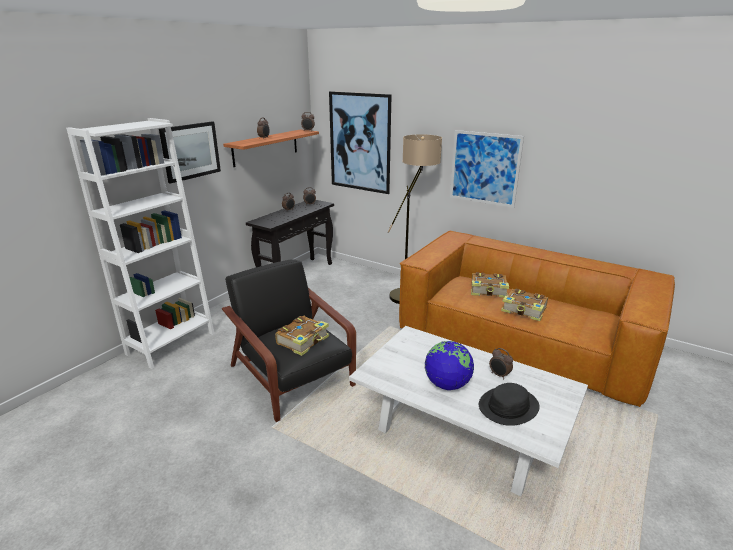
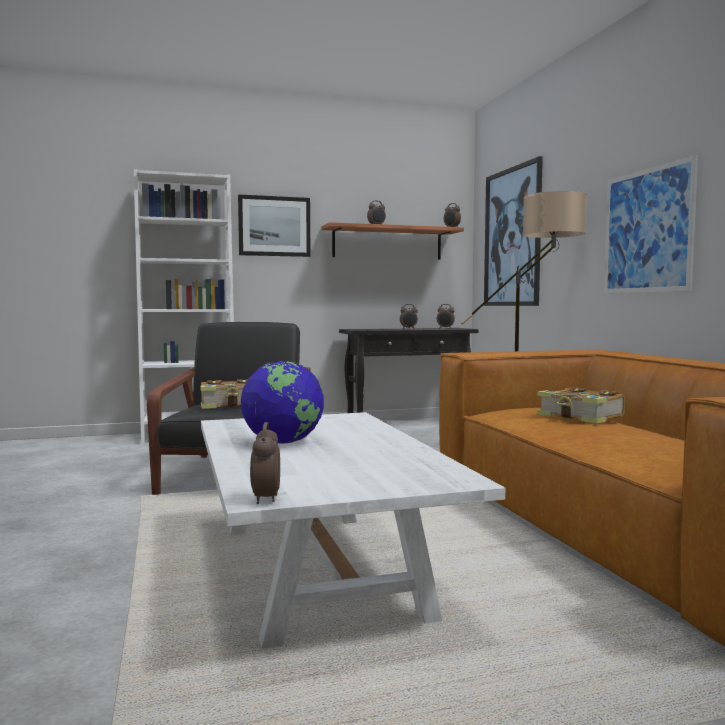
camera: 40 degrees right, 20 degrees down
(499, 375) = (375, 452): alarm clock -> alarm clock (265, 499)
(508, 406) = (308, 468): black hat -> none
(524, 310) = (598, 435): book -> none

